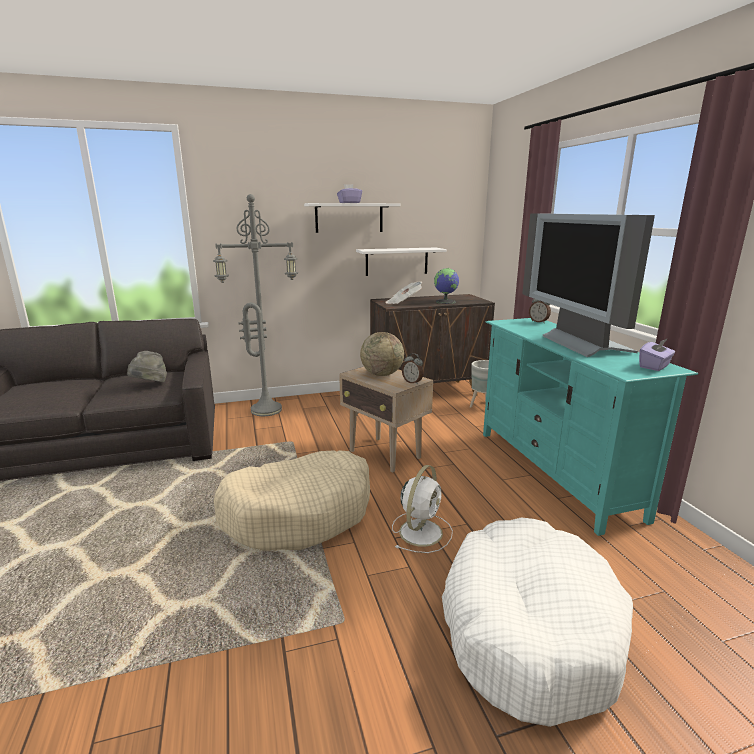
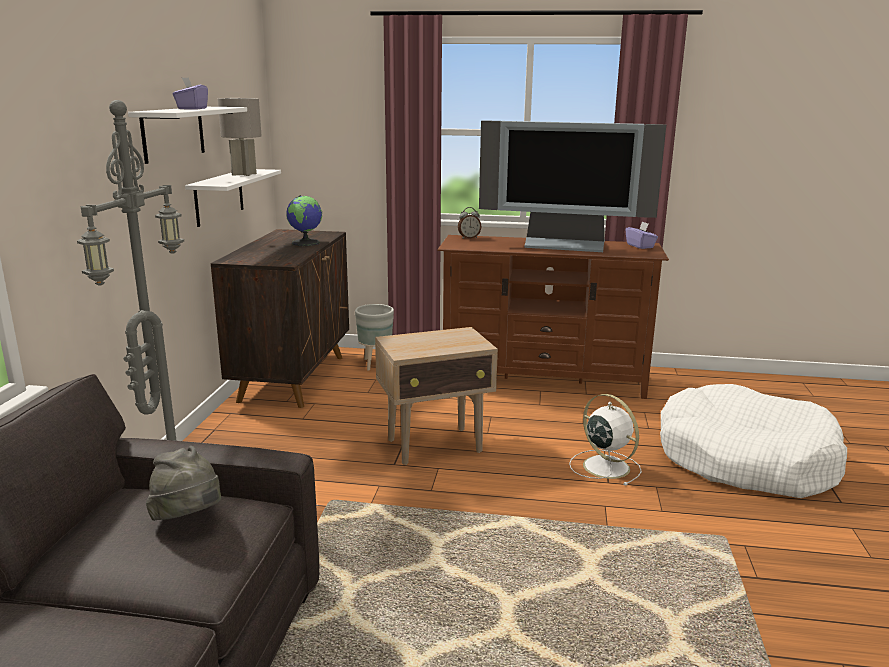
camera: 65 degrees left, 0 degrees up
(299, 513) = (529, 528): beige dog bed -> none
(382, 374) = (426, 342): globe -> none
(403, 303) = (274, 255): newspaper -> none
(410, 248) = (244, 174): none -> grey table lamp
(412, 382) = (470, 335): alarm clock -> none
(555, 472) = (544, 380): turquoise tv stand -> brown tv stand

